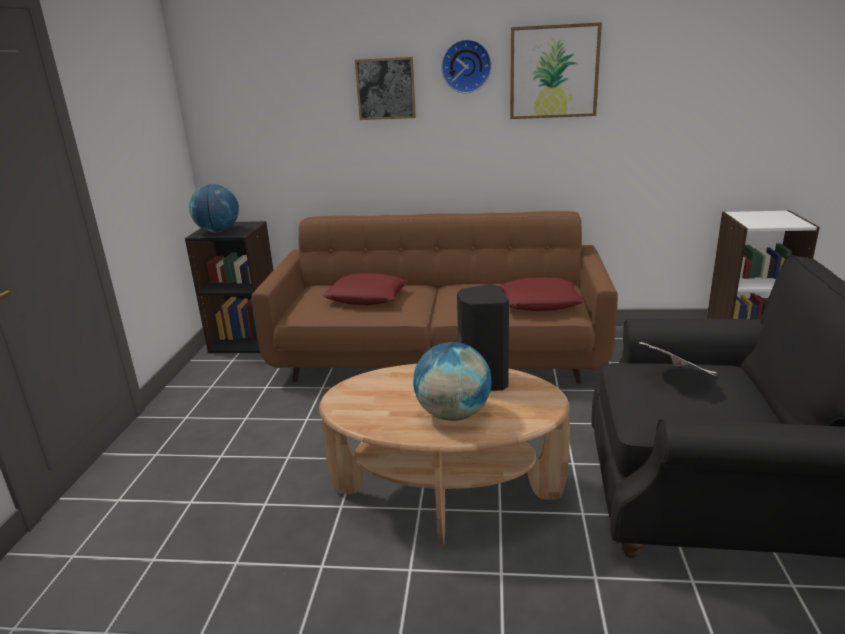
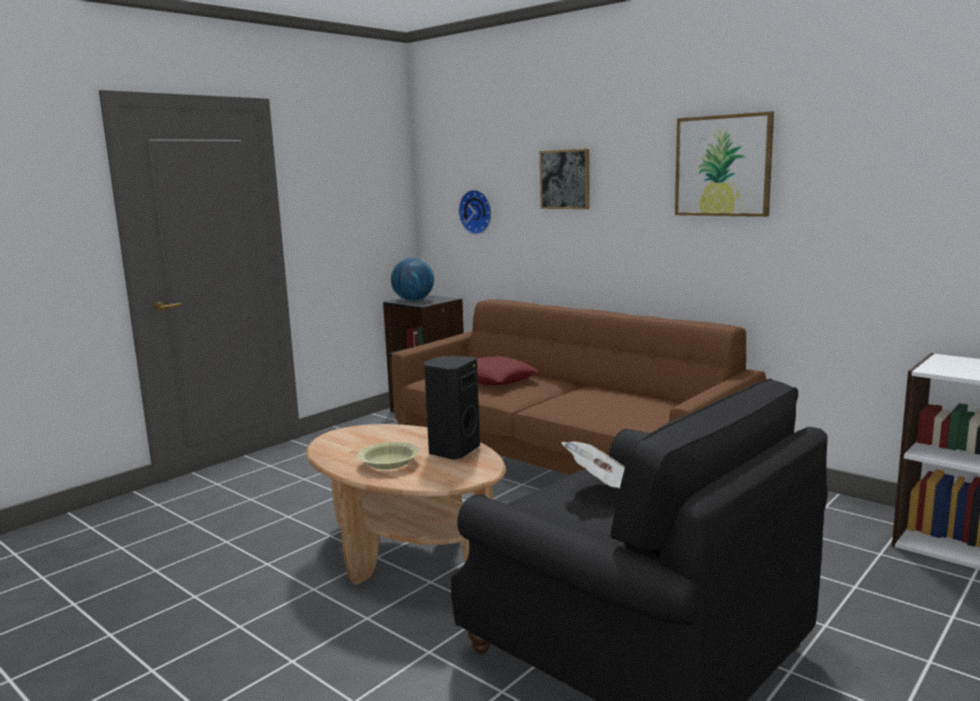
camera: 35 degrees right, 10 degrees down
(453, 414) = (389, 463): globe -> yellow bowl
(466, 66) = (636, 158): wall clock -> wall clock (477, 211)
(540, 302) = (637, 414): red pillow -> none

